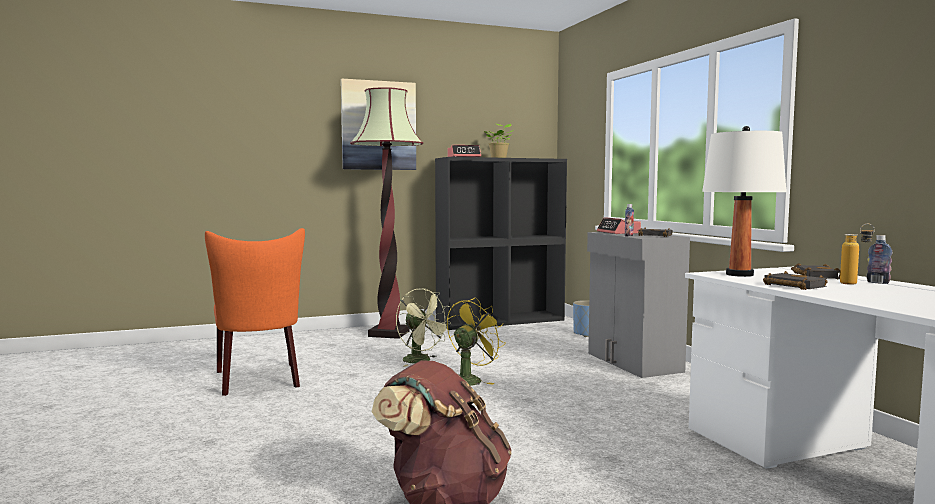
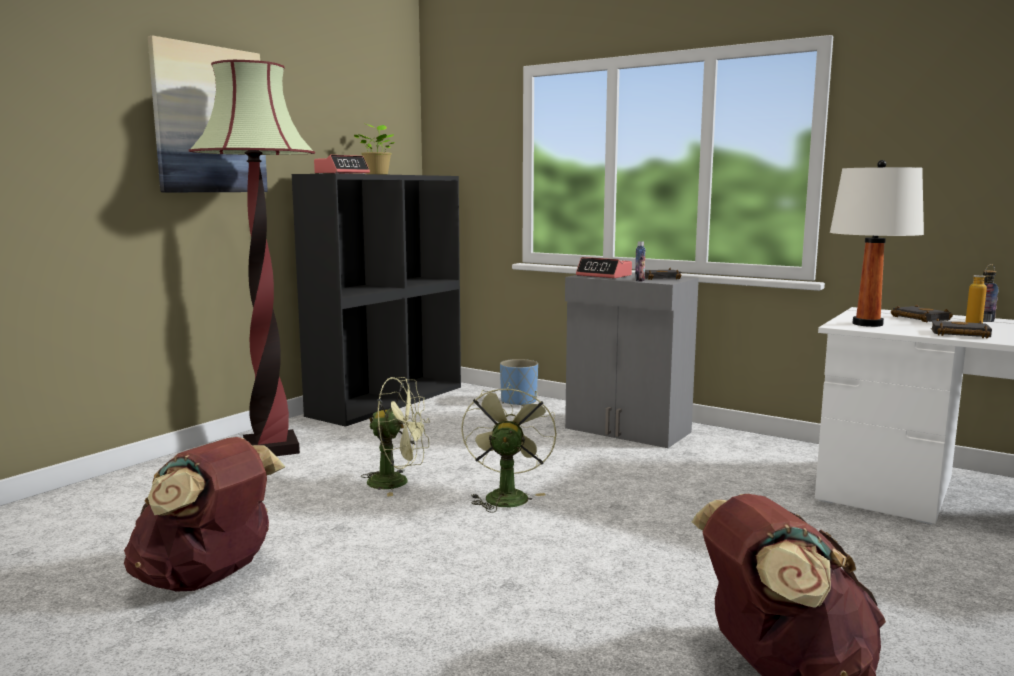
camera: 35 degrees left, 5 degrees up
(259, 380) = (208, 579): orange chair -> brown backpack
(469, 380) = (506, 495): yellow fan -> green fan

